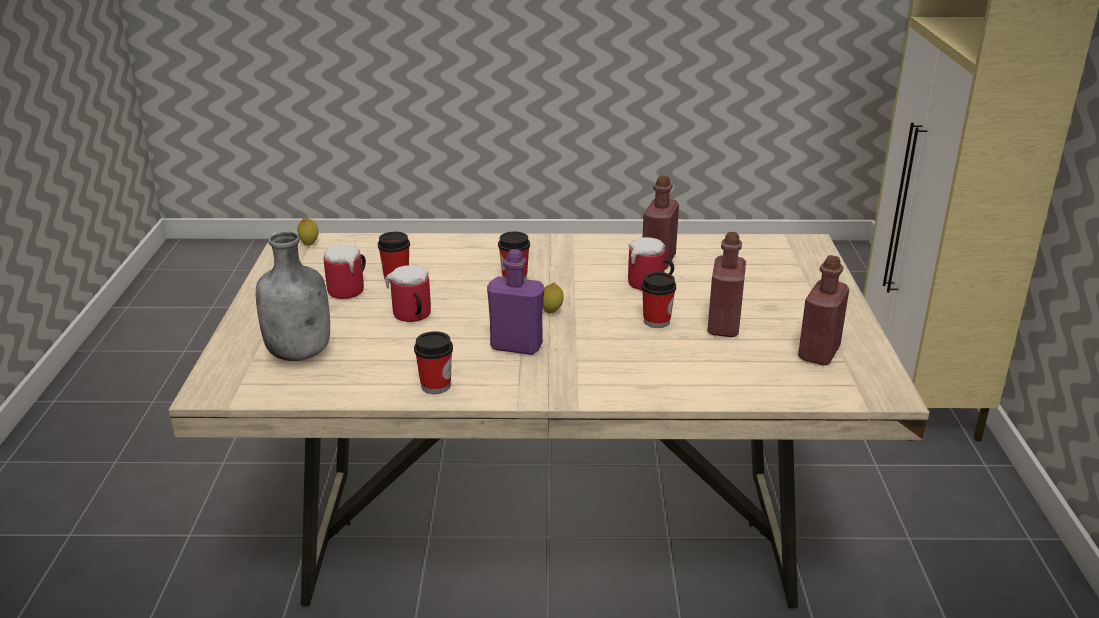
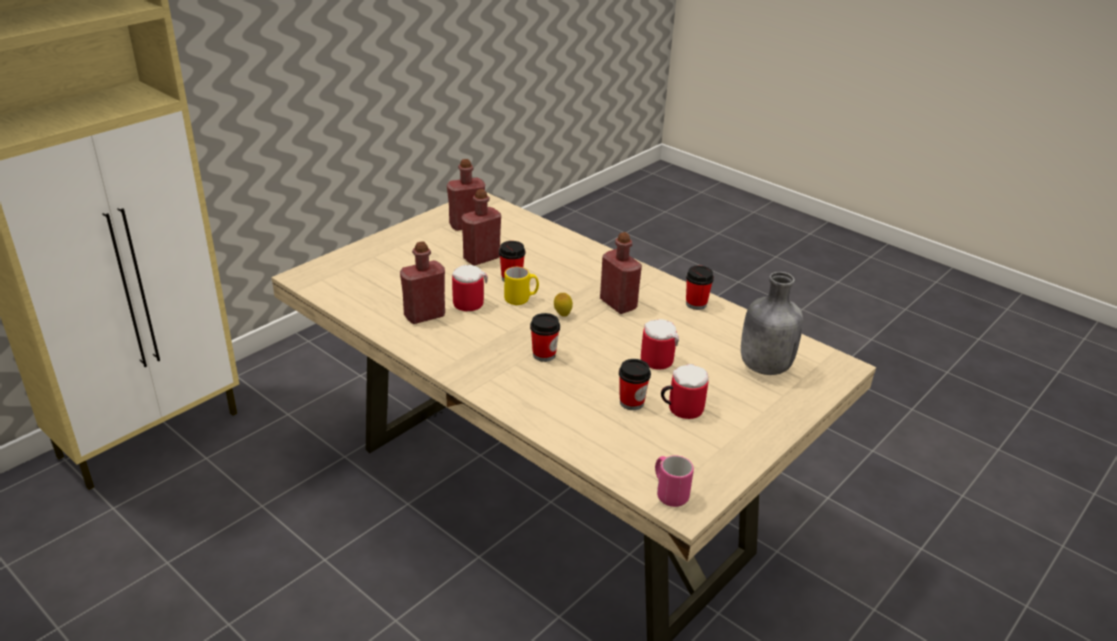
camera: 140 degrees left, 5 degrees up
(309, 244) = (668, 493): lemon -> pink mug
(516, 346) = (618, 304): purple bottle -> red bottle
(611, 308) = (521, 299): none -> yellow mug

